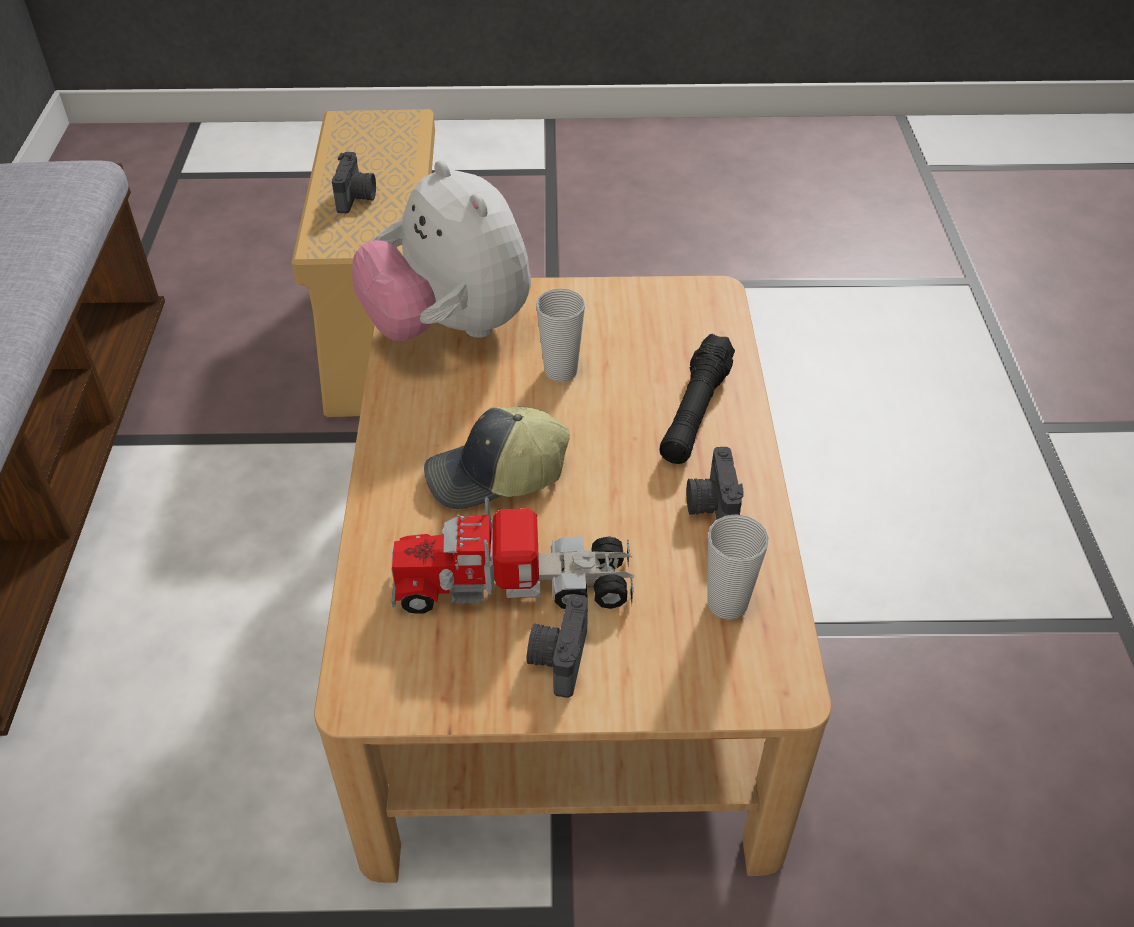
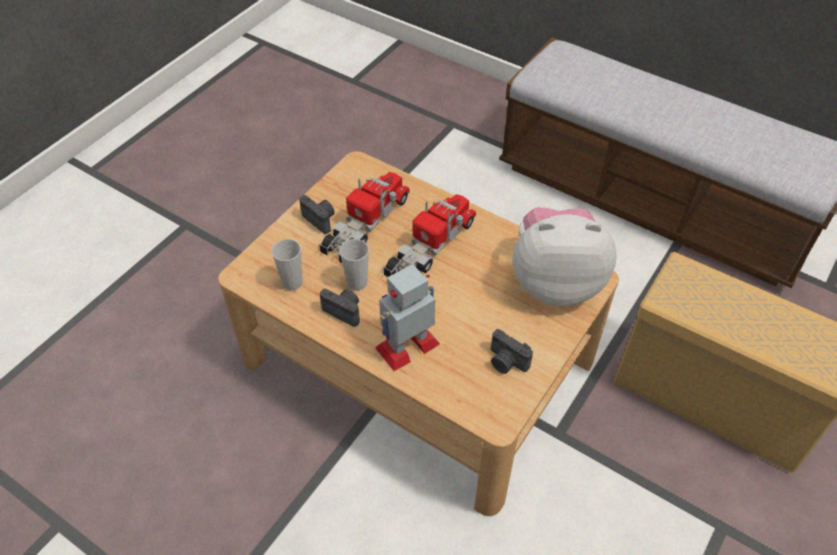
camera: 125 degrees right, 5 degrees up
(357, 198) = (730, 304): camera -> camera (506, 362)
(496, 476) = (430, 248): cap -> toy truck
(560, 371) = (484, 308): cup -> cup (357, 283)
(695, 412) = (408, 345): black flashlight -> toy robot

